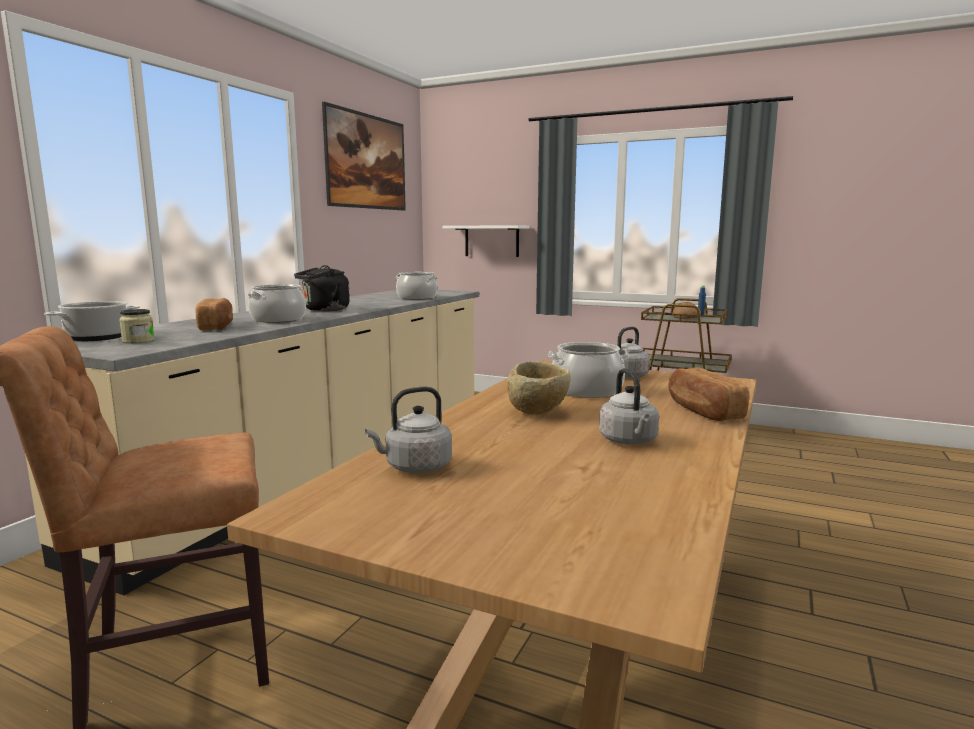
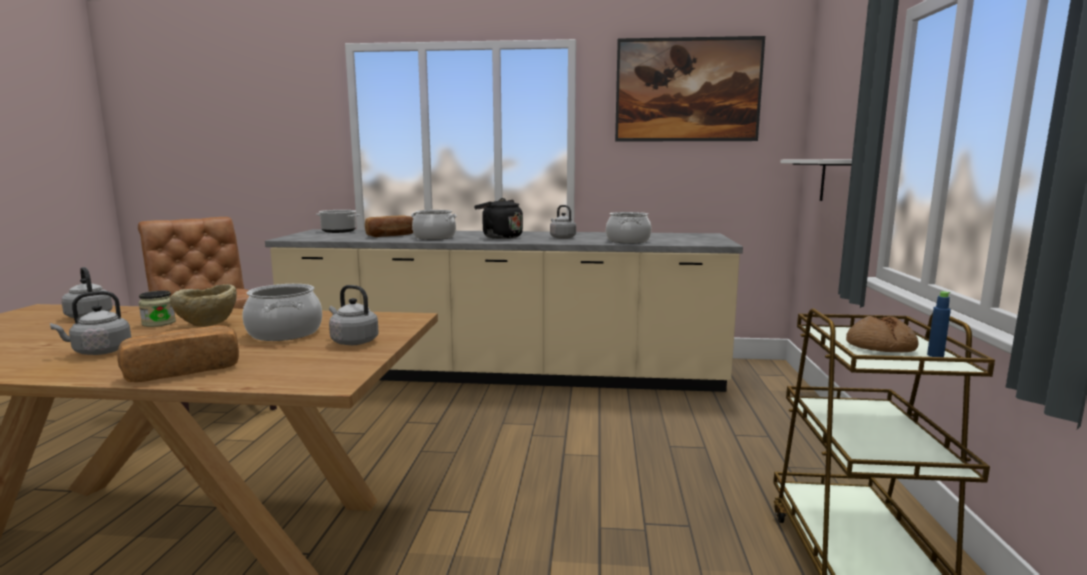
camera: 70 degrees right, 0 degrees up
(138, 341) = (327, 235): jar -> jar (159, 323)
(364, 303) = (562, 237): none -> grey kettle

